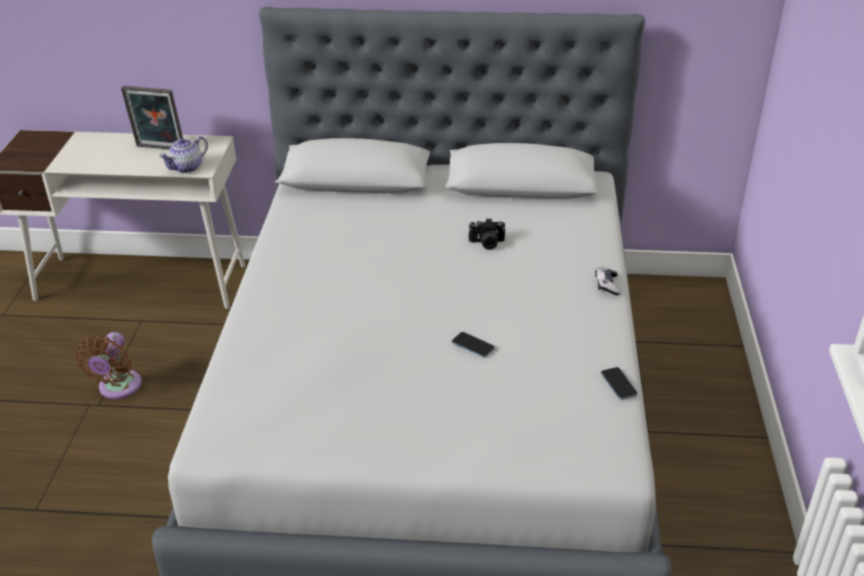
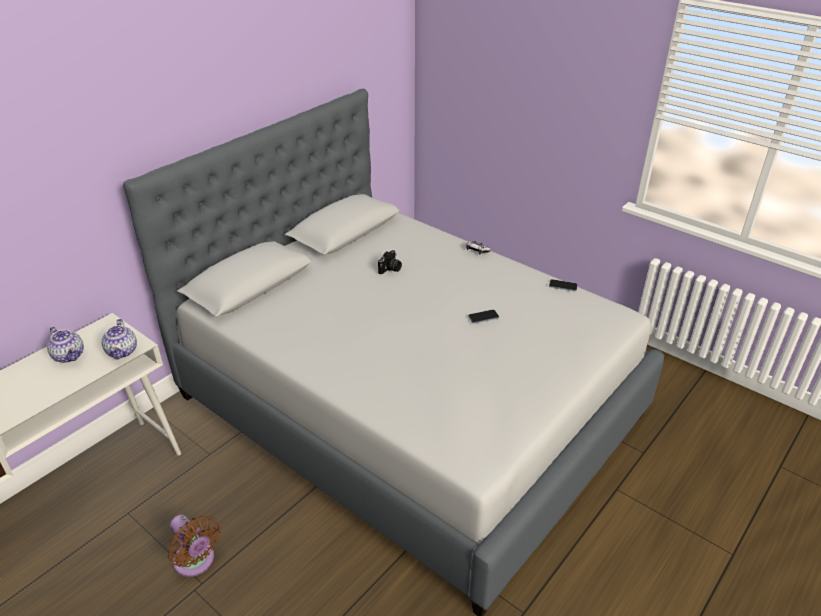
camera: 55 degrees left, 0 degrees up
(159, 149) = (69, 356): picture frame -> teapot

